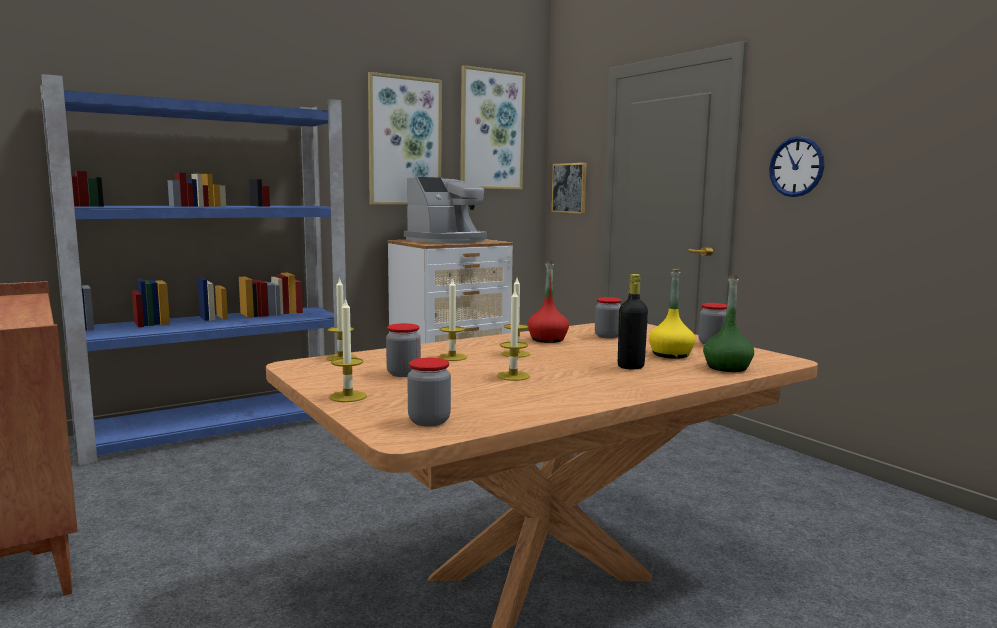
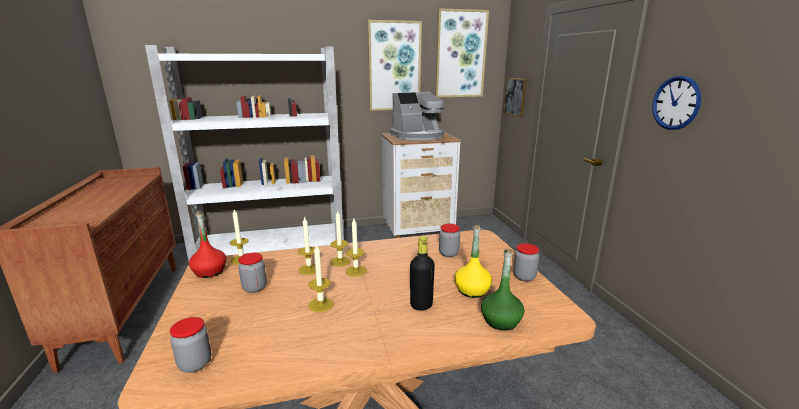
camera: 20 degrees right, 10 degrees up
(218, 427) = (271, 245): blue bookcase -> white bookcase
(348, 396) = (187, 314): candle -> candle (340, 261)
(547, 339) = (399, 253): red bottle -> red bottle (209, 271)

